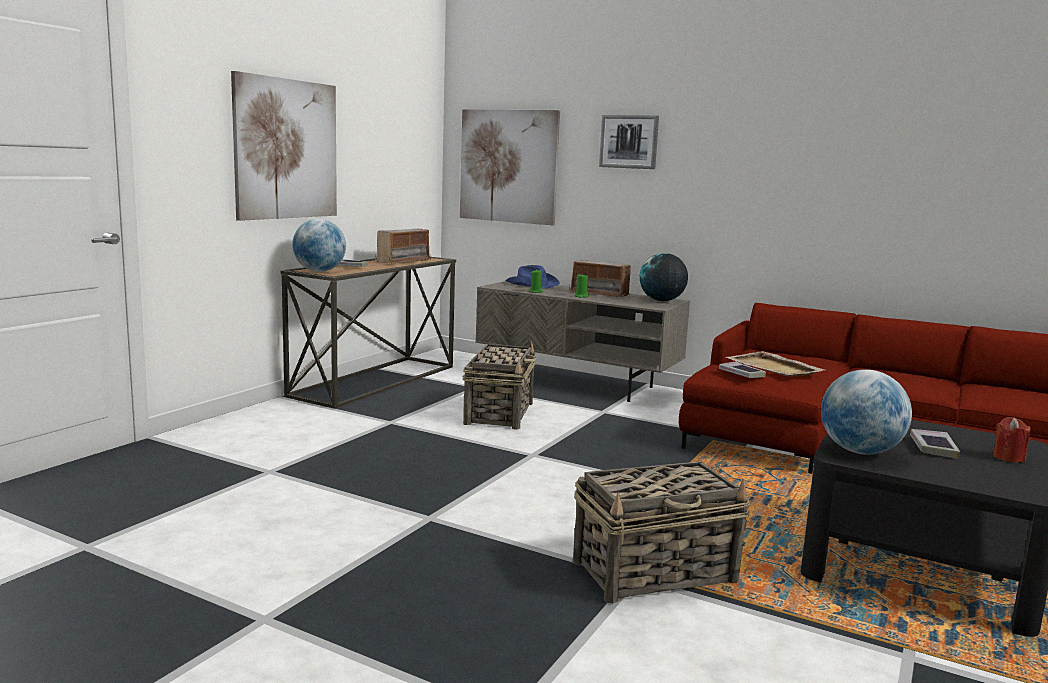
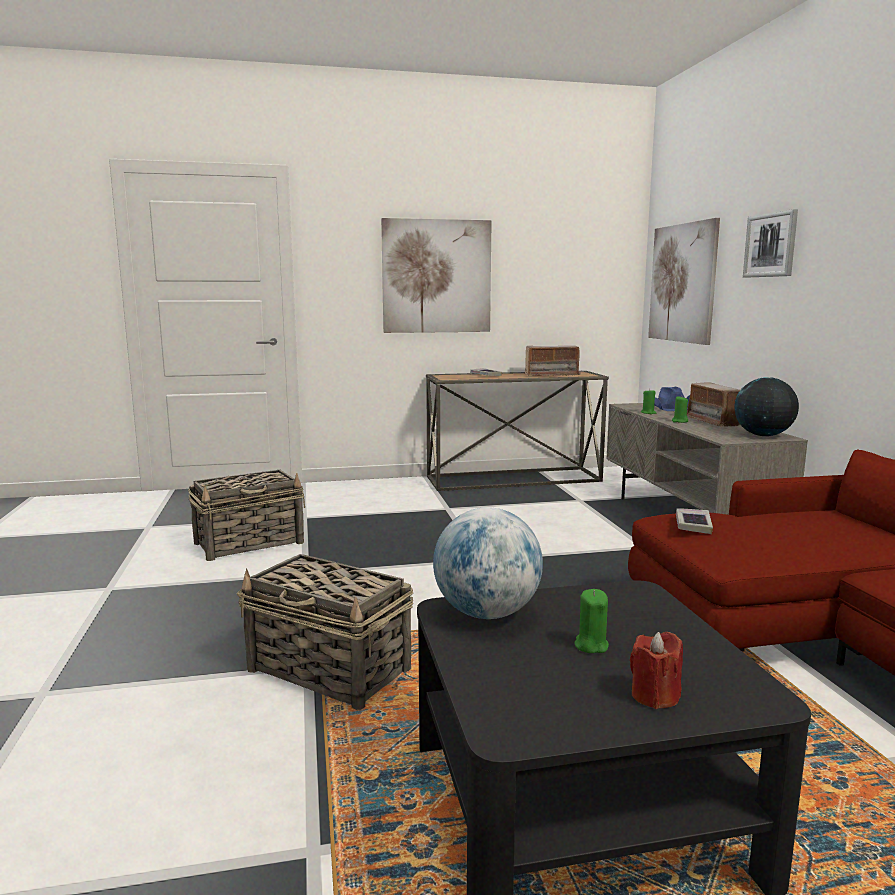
camera: 50 degrees right, 0 degrees up
(319, 271) = (446, 376): globe -> none
(499, 413) = (543, 523): basket -> basket (250, 543)
(774, 367) = (764, 529): beige tray -> none
(933, 448) = (591, 645): book -> green candle

